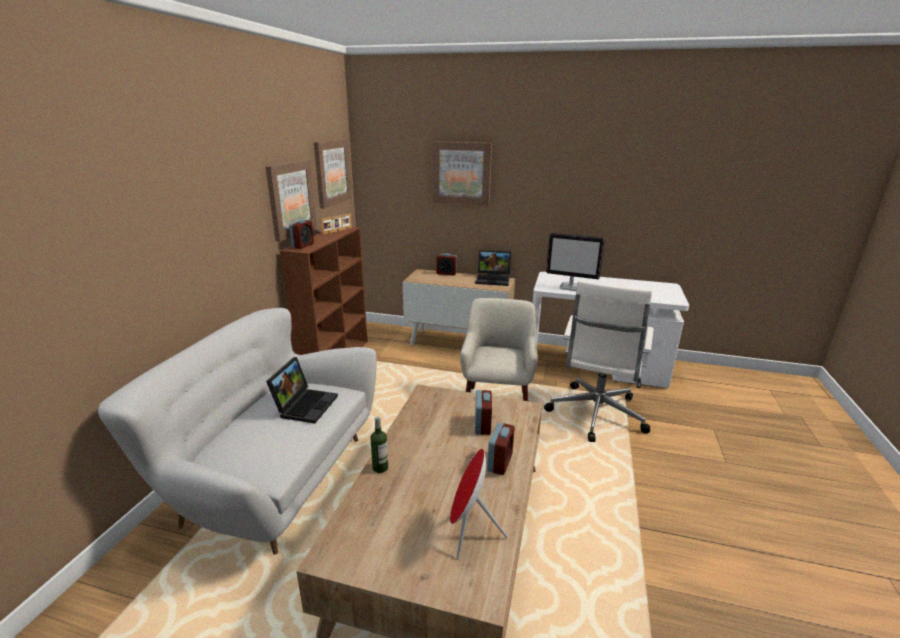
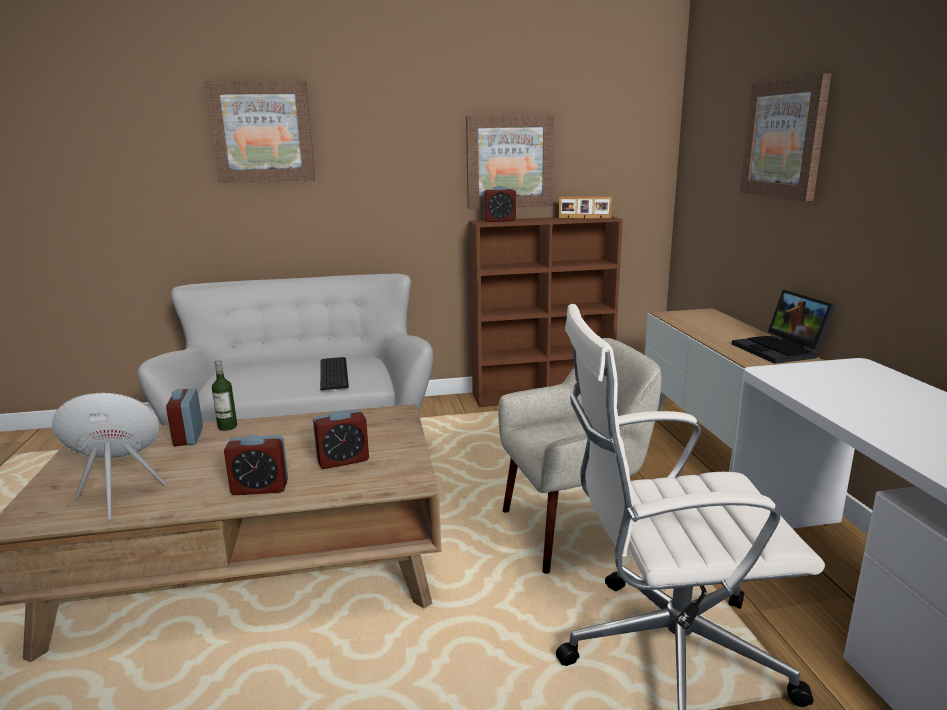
camera: 65 degrees right, 5 degrees down
(305, 405) = (335, 373): laptop -> keyboard
(332, 172) = (616, 138): picture -> picture (262, 132)
(446, 273) = (733, 323): alarm clock -> alarm clock (188, 437)
(571, 287) = (831, 390): monitor -> none

